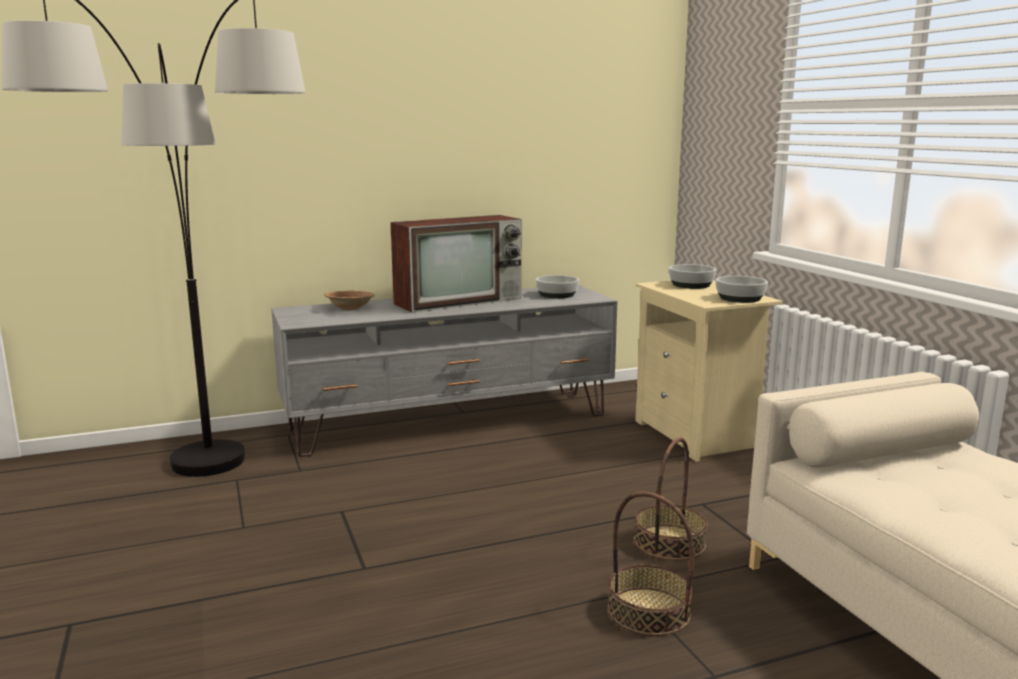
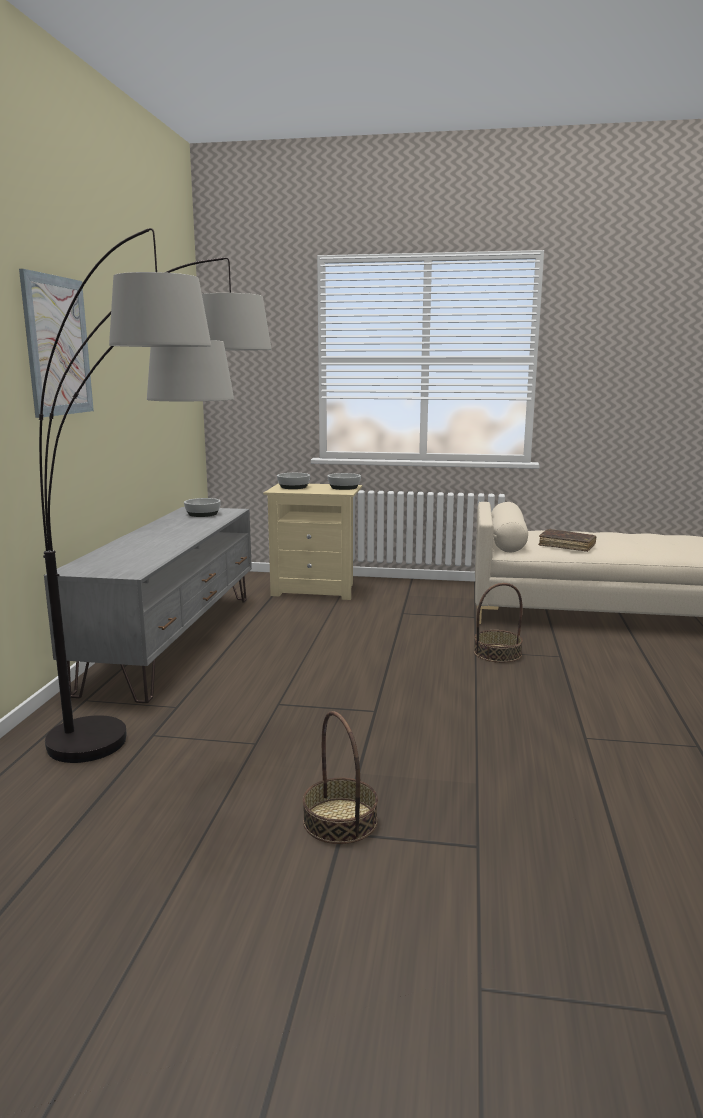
camera: 60 degrees left, 0 degrees up
(338, 94) = (57, 346): none -> picture
(350, 308) = (114, 556): brown bowl -> none
(460, 301) = (163, 532): television -> none
(669, 542) = (435, 631): basket -> basket (340, 821)
(934, 498) = (566, 546): none -> brown book

